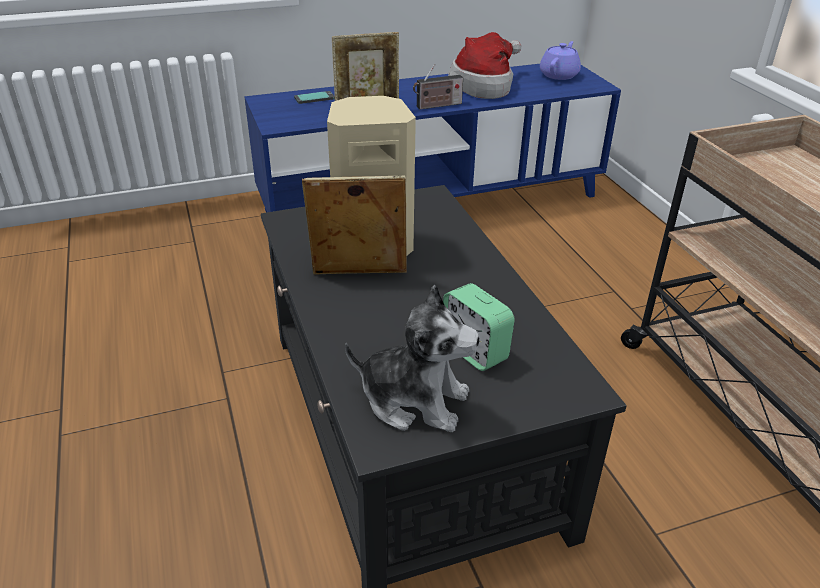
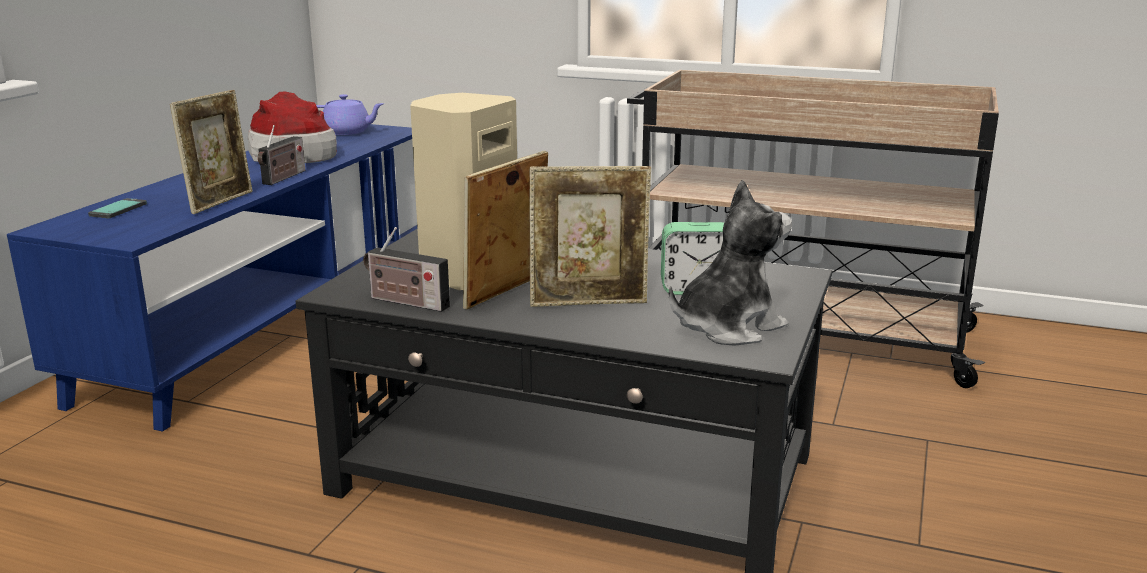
camera: 50 degrees left, 15 degrees down
(299, 248) = (405, 302): none -> radio
(384, 315) = (589, 302): none -> picture frame
(559, 75) = (347, 132): purple teapot -> purple teapot turned 120 degrees clockwise

